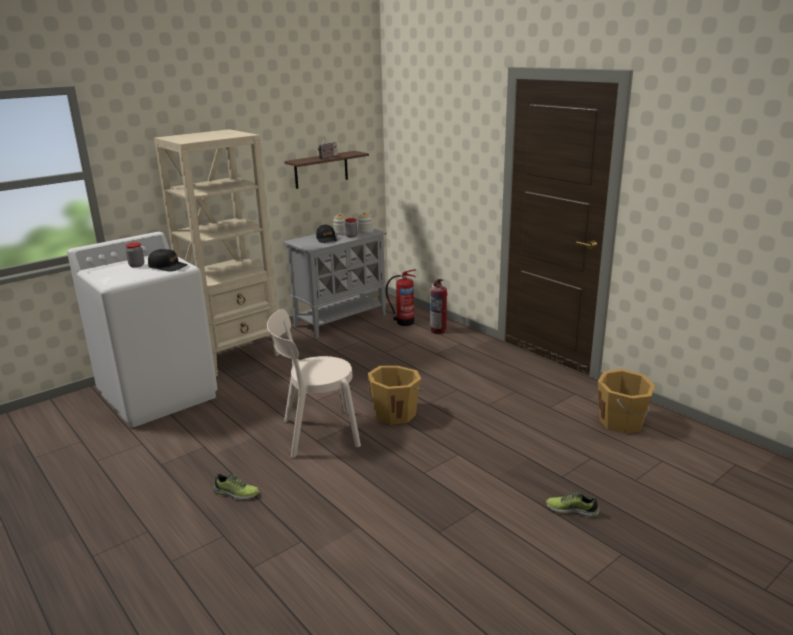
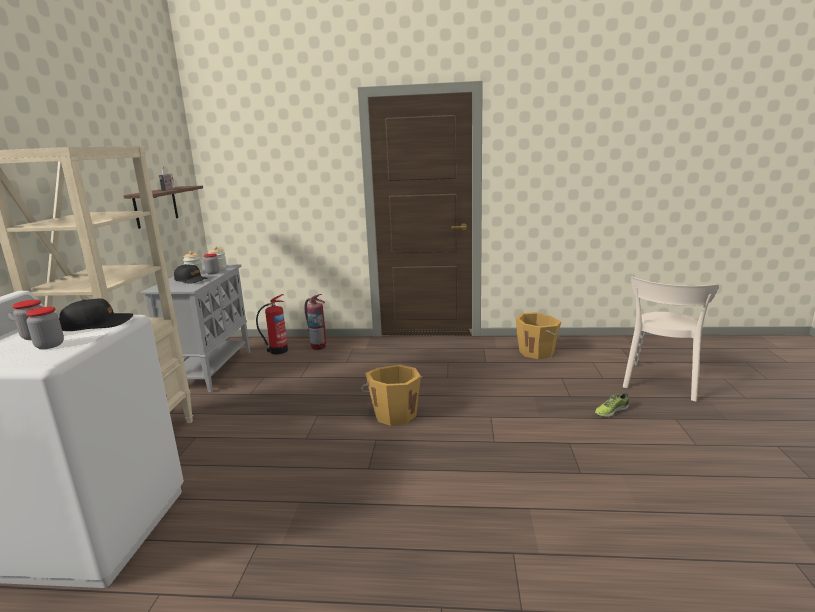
camera: 45 degrees left, 5 degrees down
(129, 274) = (50, 345): none -> jar
(236, 493) = (378, 560): shoe -> none
(316, 433) = (357, 463): beige chair -> beige chair (661, 383)

